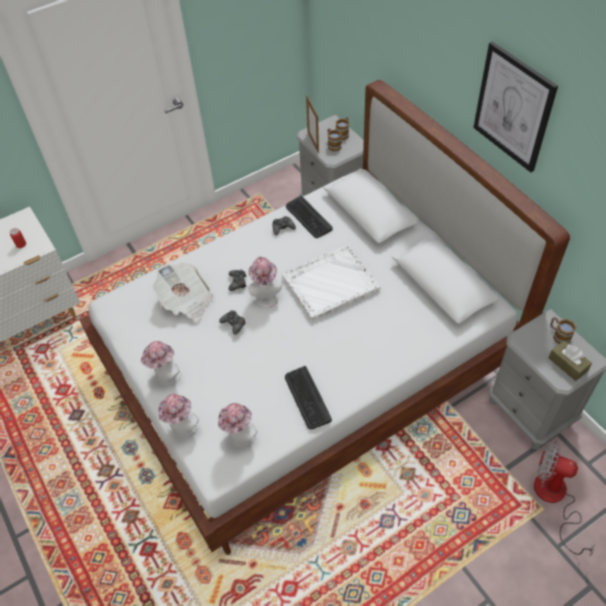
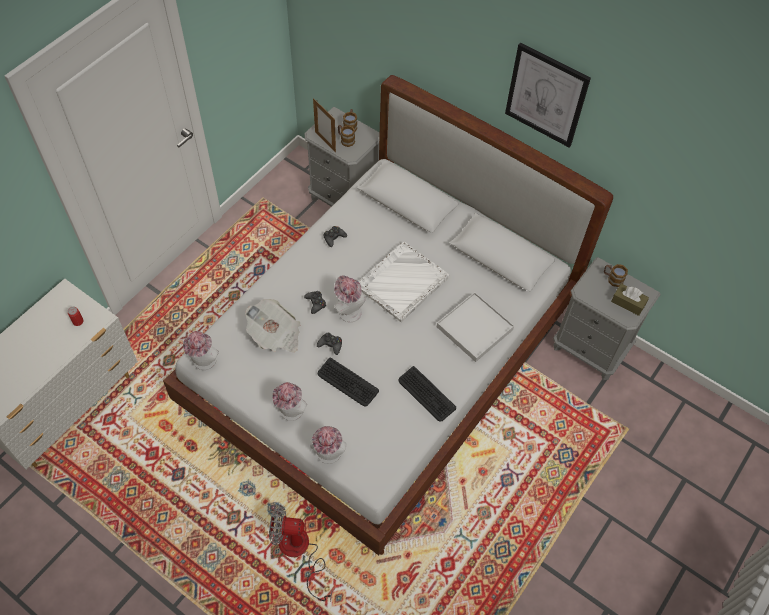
camera: 25 degrees left, 5 degrees up
(240, 438) = (383, 448): hat -> hat (203, 363)
(308, 217) = (353, 221): keyboard -> keyboard (347, 382)
(385, 346) = (474, 328): none -> white tray
(554, 499) = (634, 417): fan -> fan (299, 552)

